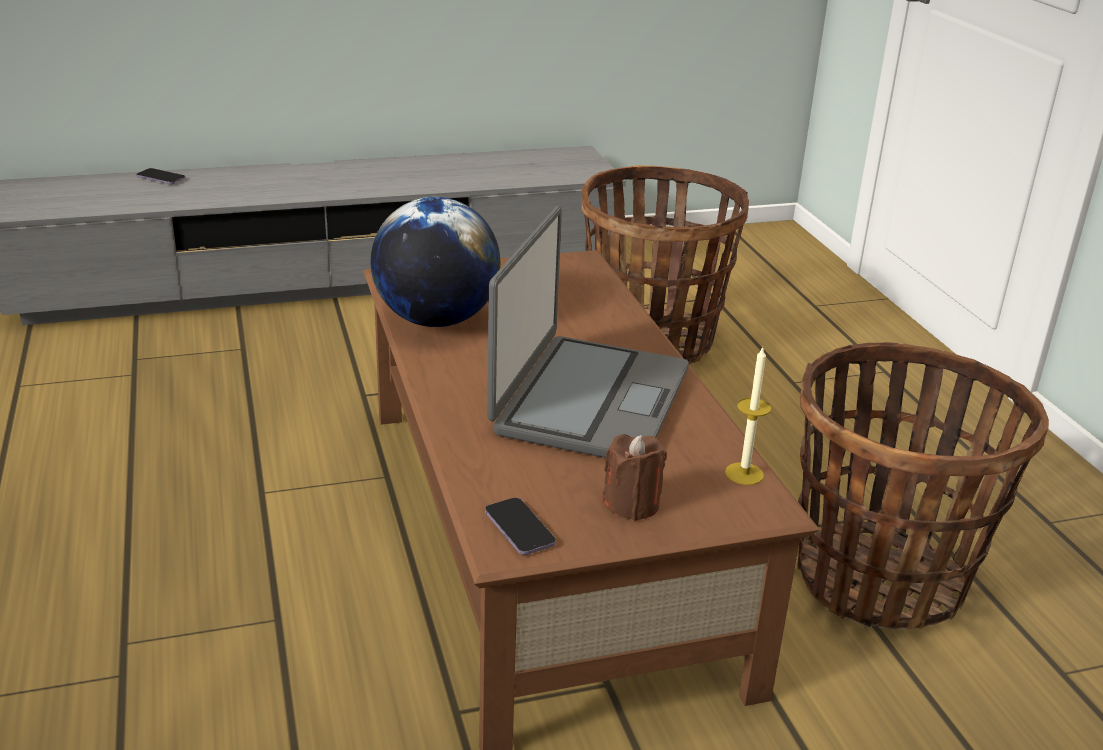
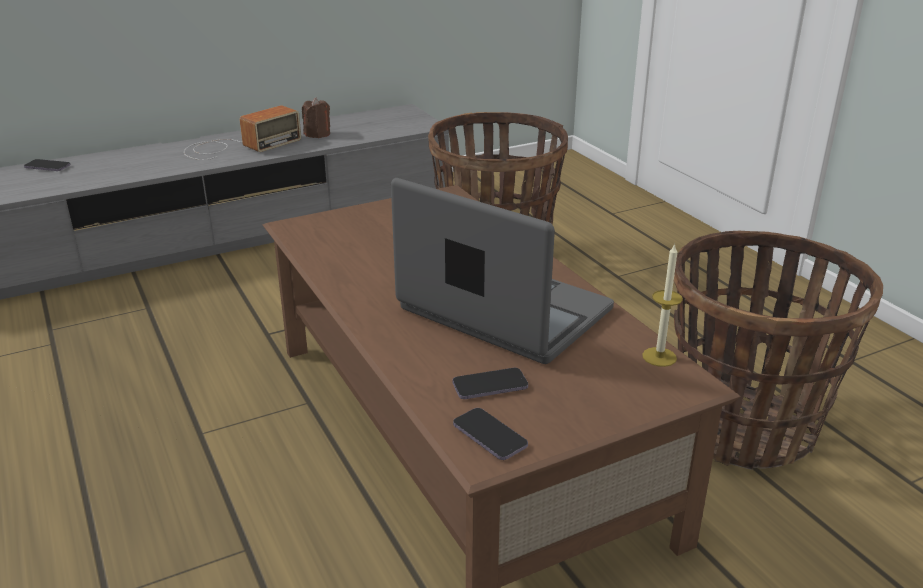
camera: 10 degrees left, 0 degrees up
(372, 177) = (238, 146): none -> radio
(436, 320) = (343, 259): globe -> none
(541, 477) = (490, 386): none -> phone
(589, 400) = (503, 311): laptop -> laptop turned 60 degrees counterclockwise
(632, 504) = (577, 398): brown candle -> brown candle (317, 134)

